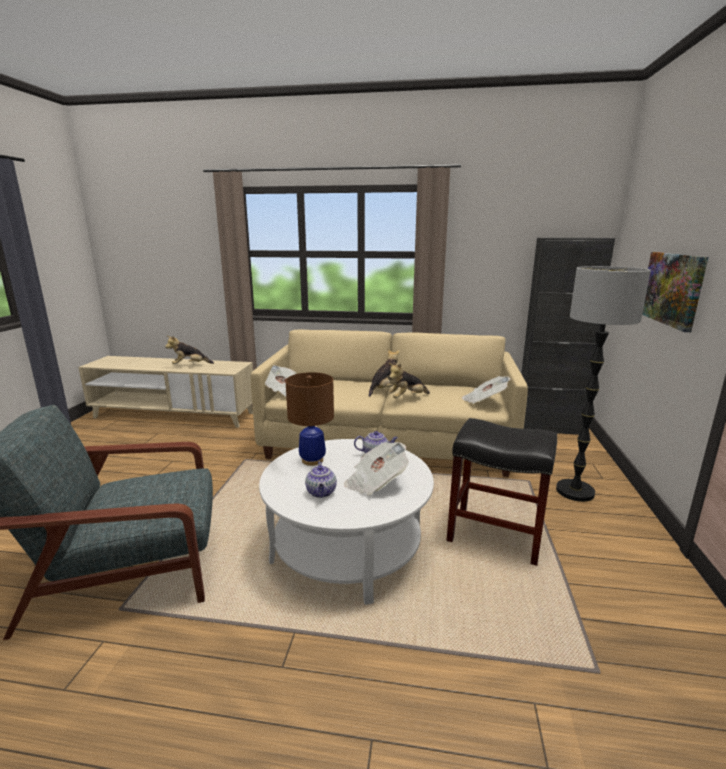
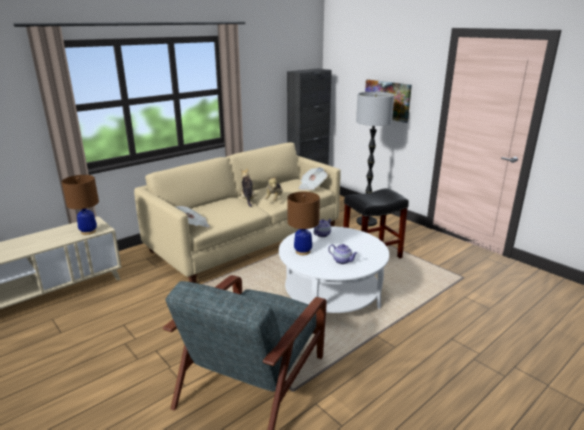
camera: 50 degrees left, 5 degrees up
(190, 365) = (46, 239): plush toy -> none
(219, 369) = (88, 231): none -> brown table lamp
(375, 482) = (351, 245): newspaper -> none

